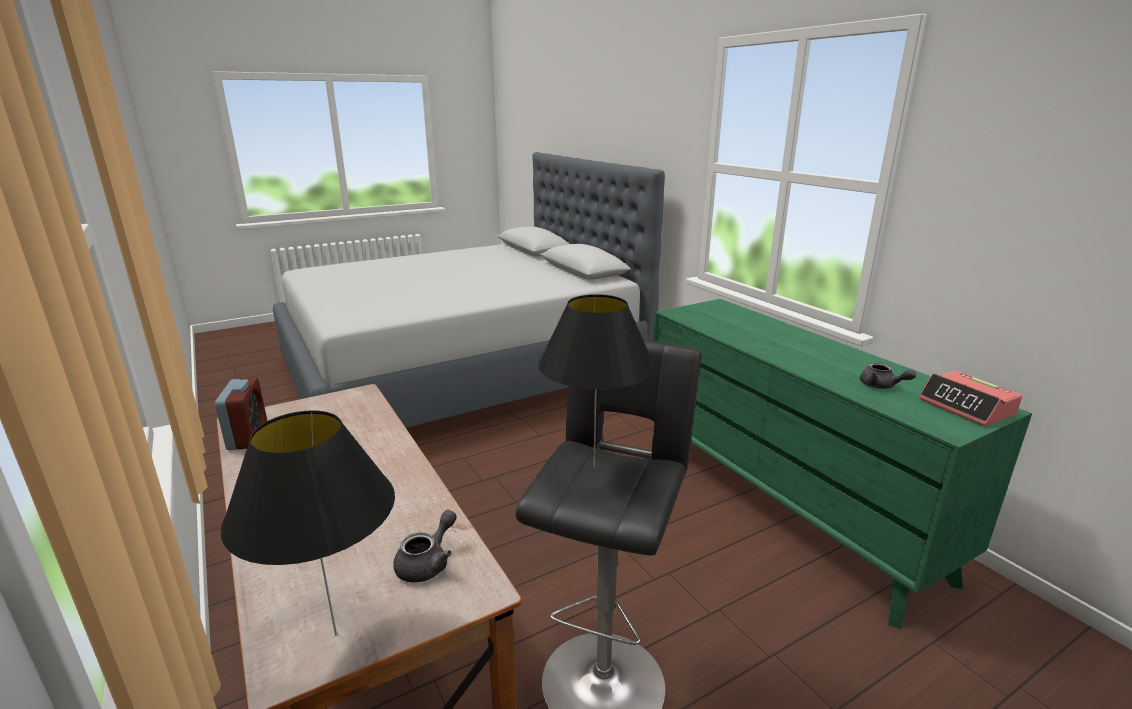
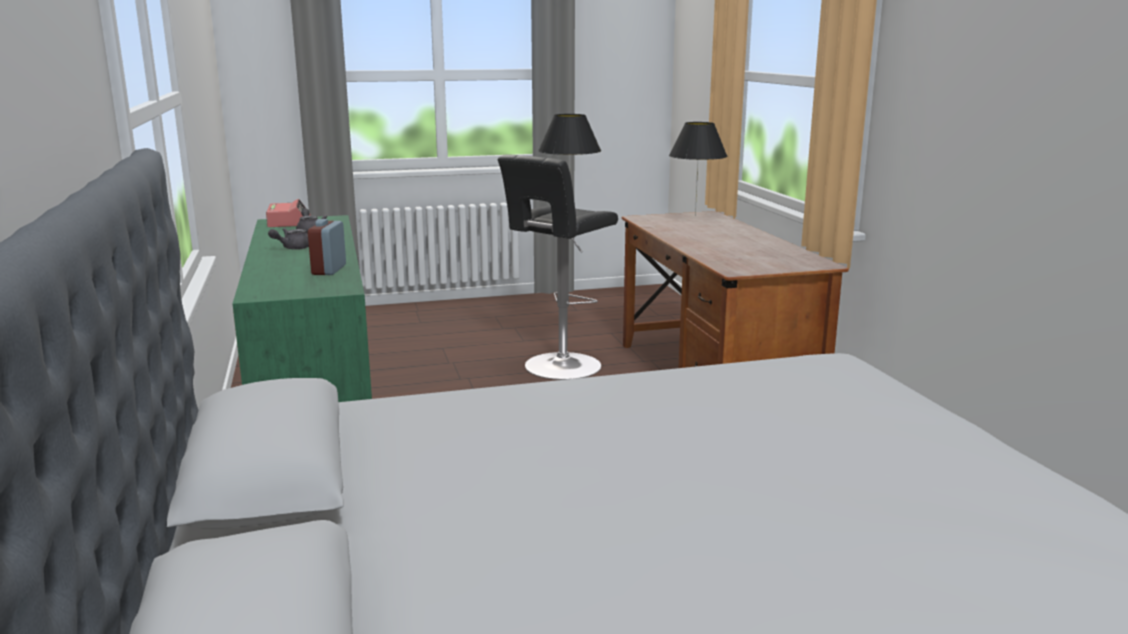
camera: 165 degrees left, 5 degrees down
(248, 437) = (804, 257): alarm clock -> alarm clock (329, 270)
(428, 563) = (661, 222): grey teapot -> grey teapot (292, 248)

